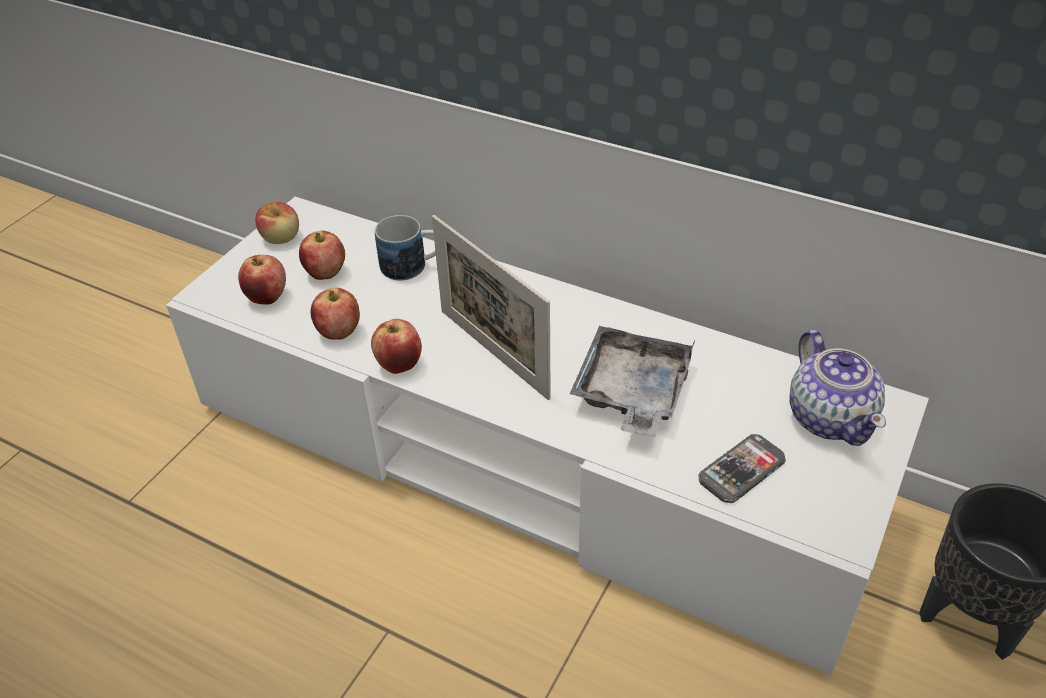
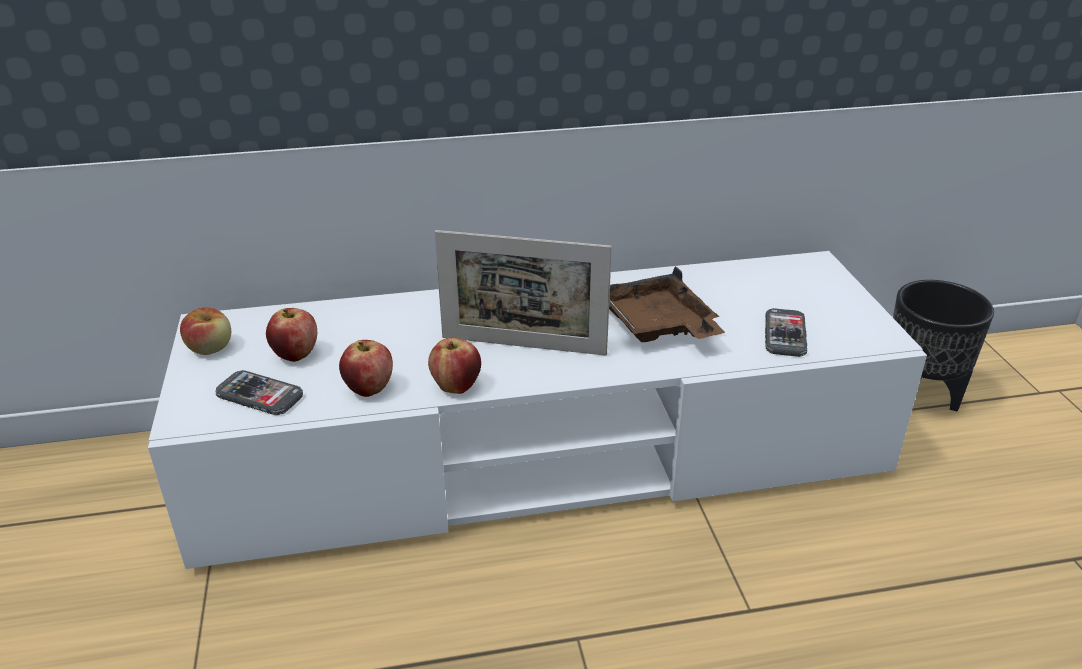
camera: 40 degrees left, 10 degrees down
(267, 298) = (259, 395): apple -> phone
(413, 266) = (374, 319): mug -> none
(631, 393) = (657, 325): grey tray -> brown tray
(830, 417) = (793, 283): teapot -> none

